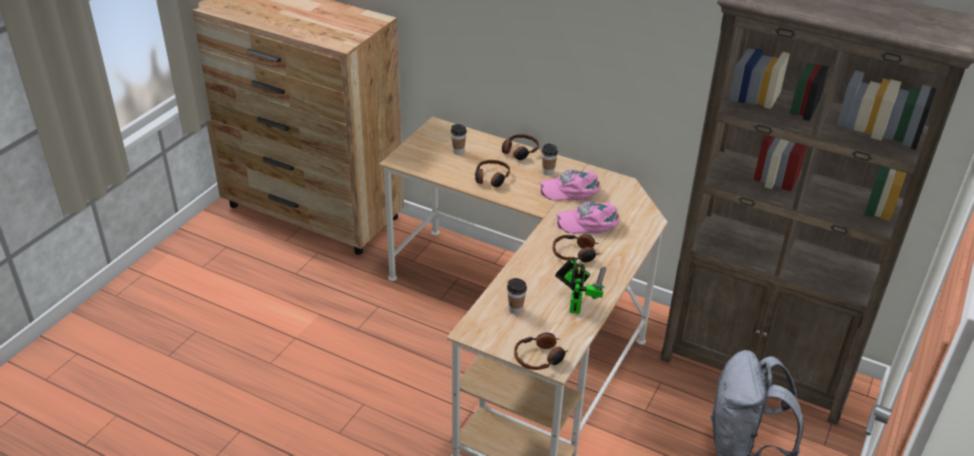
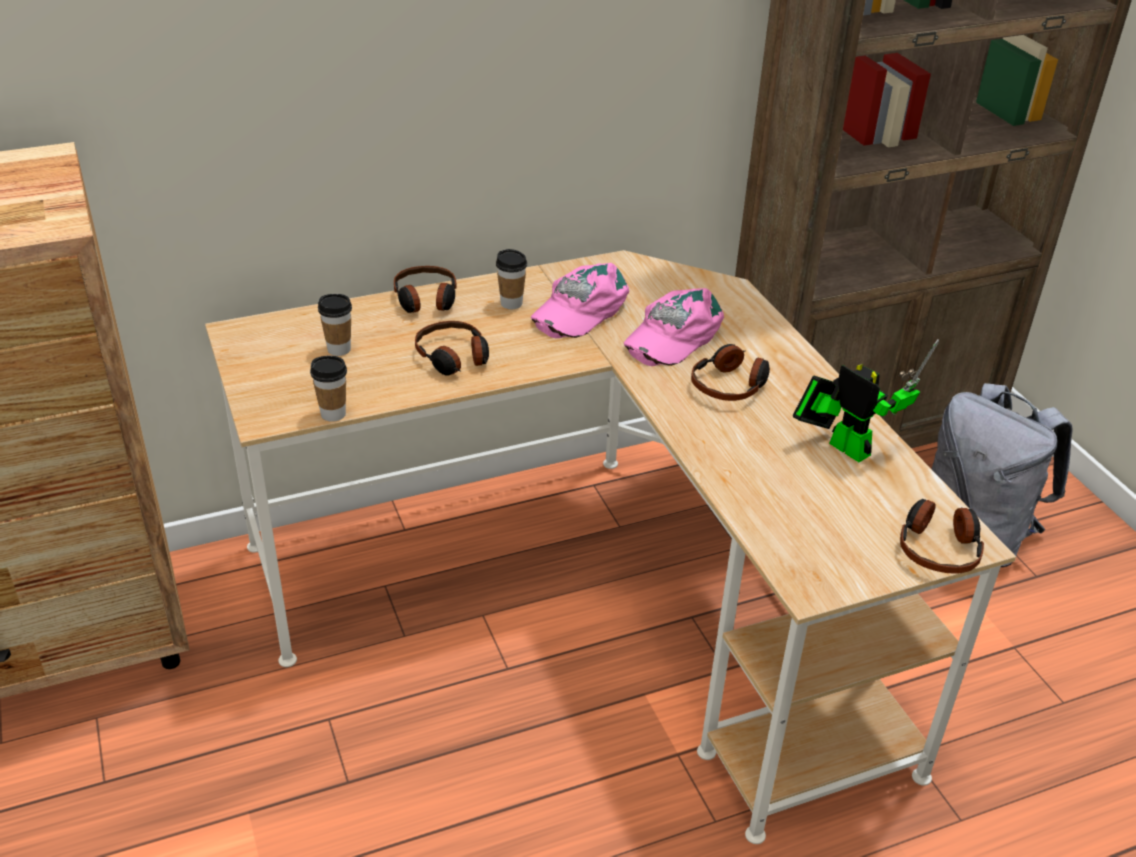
camera: 50 degrees left, 0 degrees up
(515, 309) = (802, 509): cup -> cup (333, 414)

